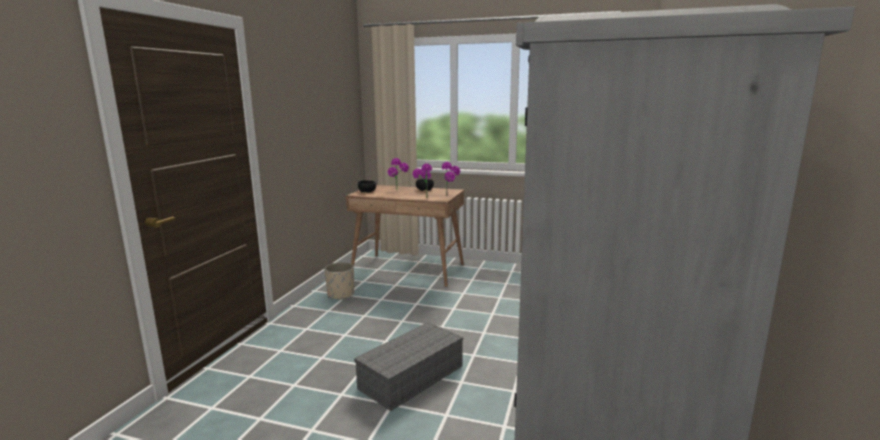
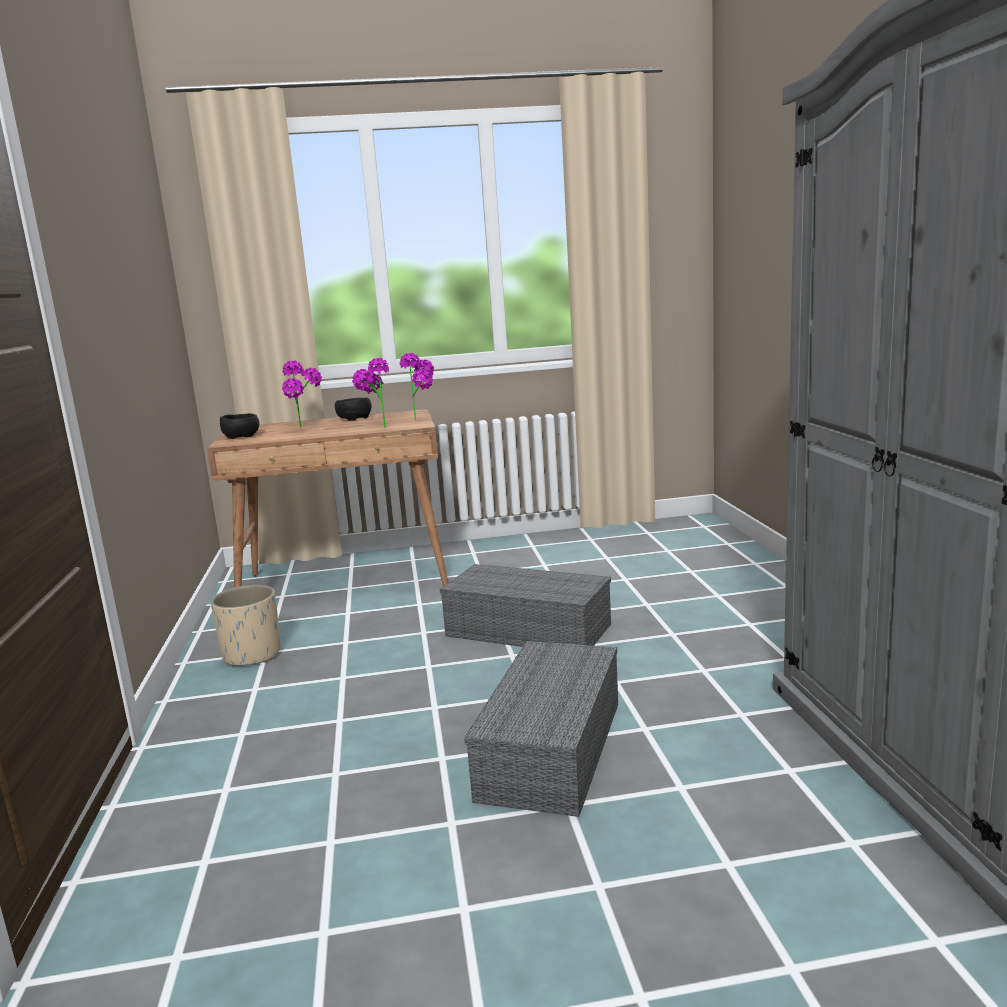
camera: 25 degrees left, 0 degrees up
(460, 316) = (525, 630): none -> grey storage box

